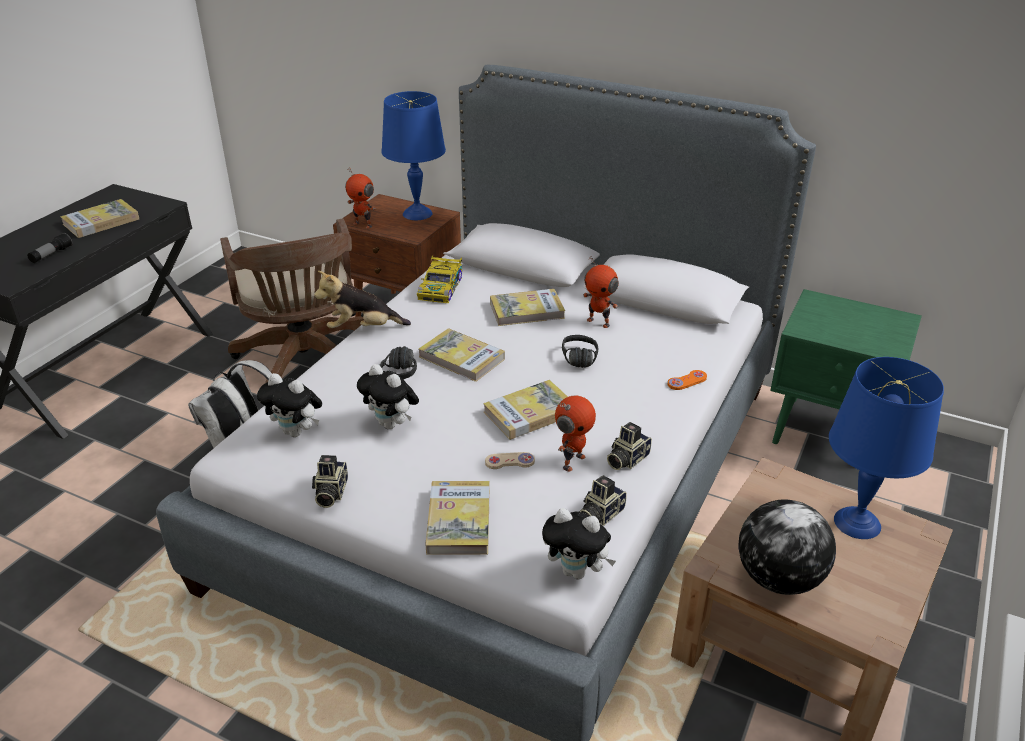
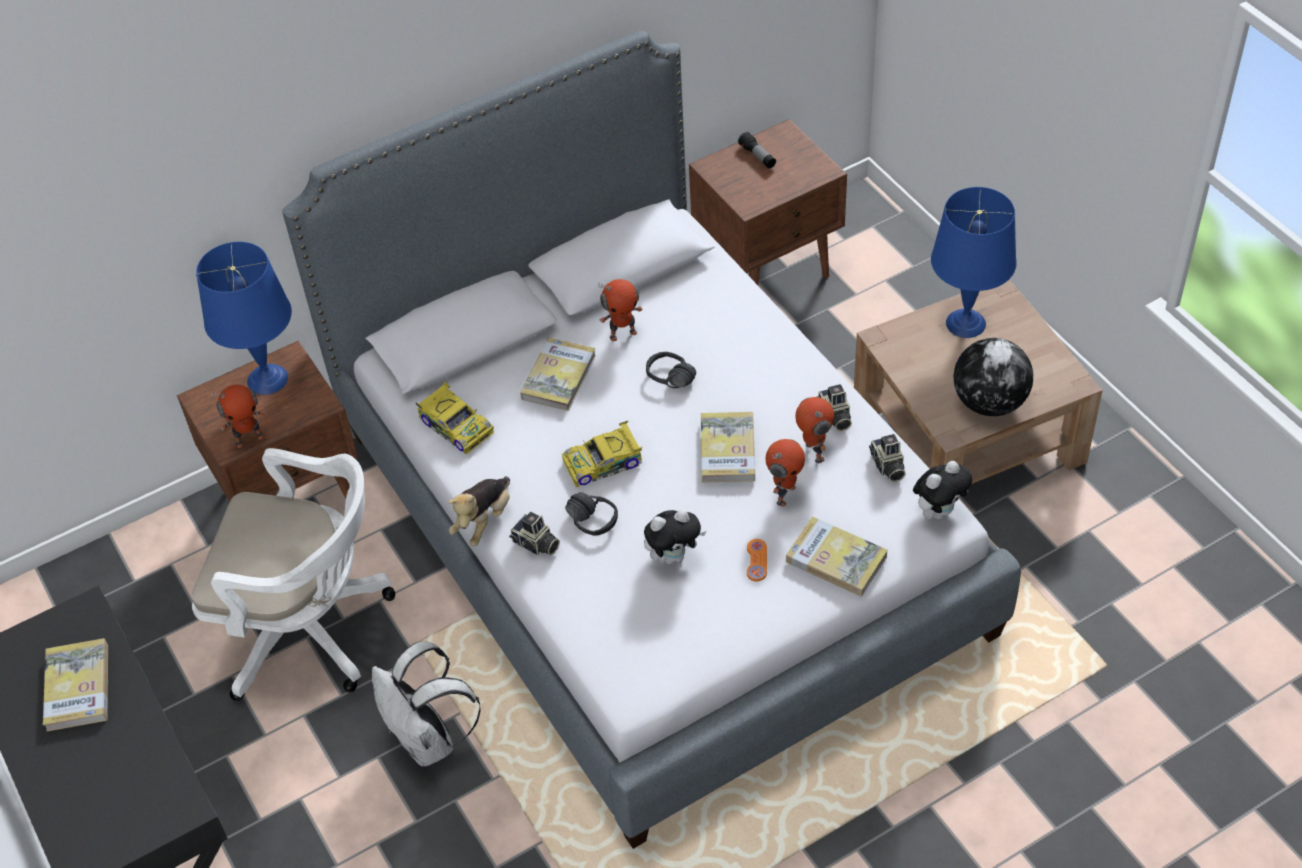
camera: 55 degrees left, 15 degrees up
(51, 255) = (134, 756): flashlight -> flashlight (757, 156)
(296, 432) = (633, 632): plush toy -> none
(306, 363) = (310, 630): brown office chair -> white office chair
(330, 493) = (740, 635): camera -> camera (536, 545)
(461, 358) = (604, 462): book -> toy car
(510, 462) = (784, 494): beige game controller -> toy robot
(687, 381) = (761, 322): orange game controller -> orange game controller (756, 561)
(827, 433) = (768, 269): green nightstand -> brown nightstand

